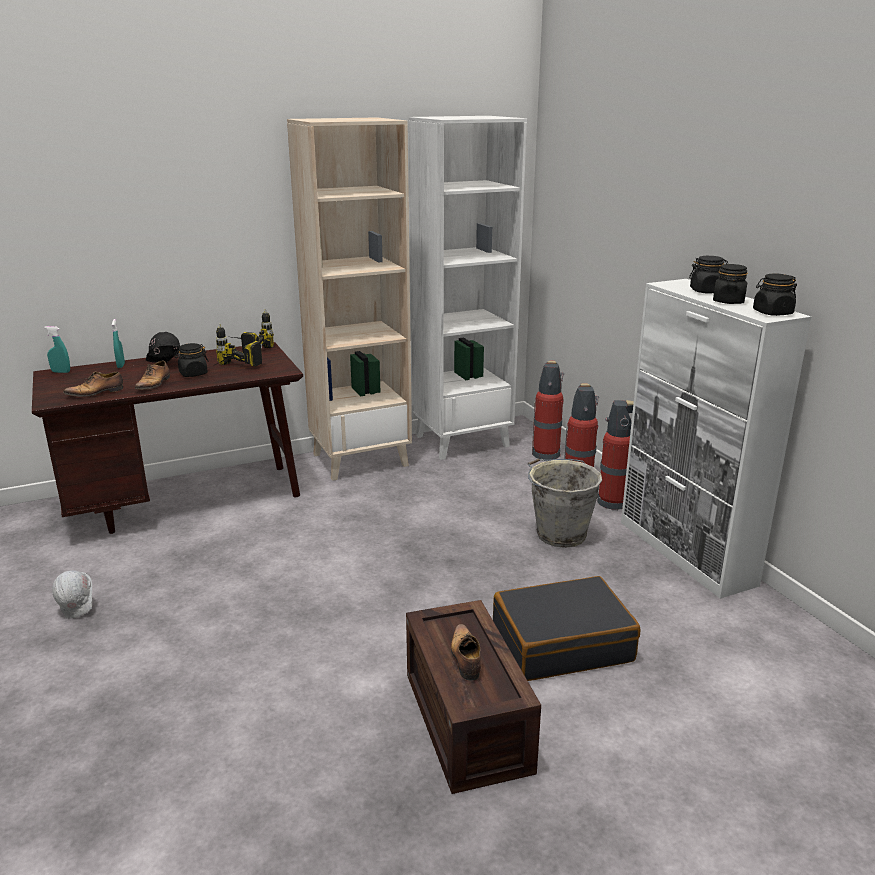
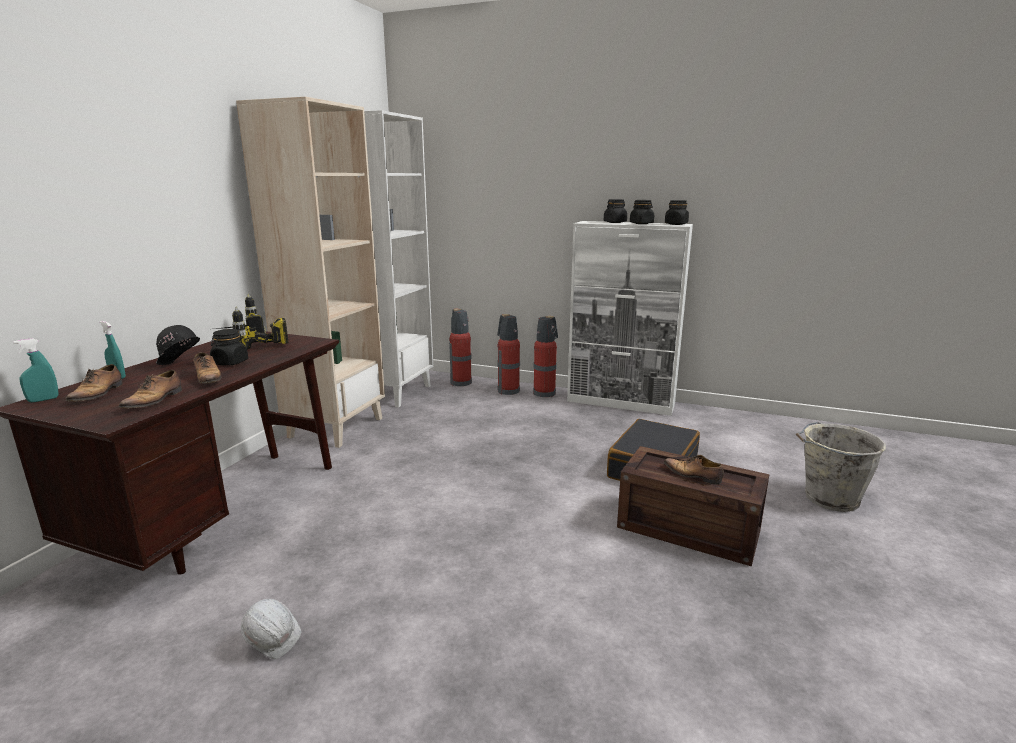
camera: 45 degrees left, 5 degrees down
(87, 376) = (98, 394): none -> shoe
(559, 534) = (548, 418): grey bucket -> grey bucket (829, 498)

